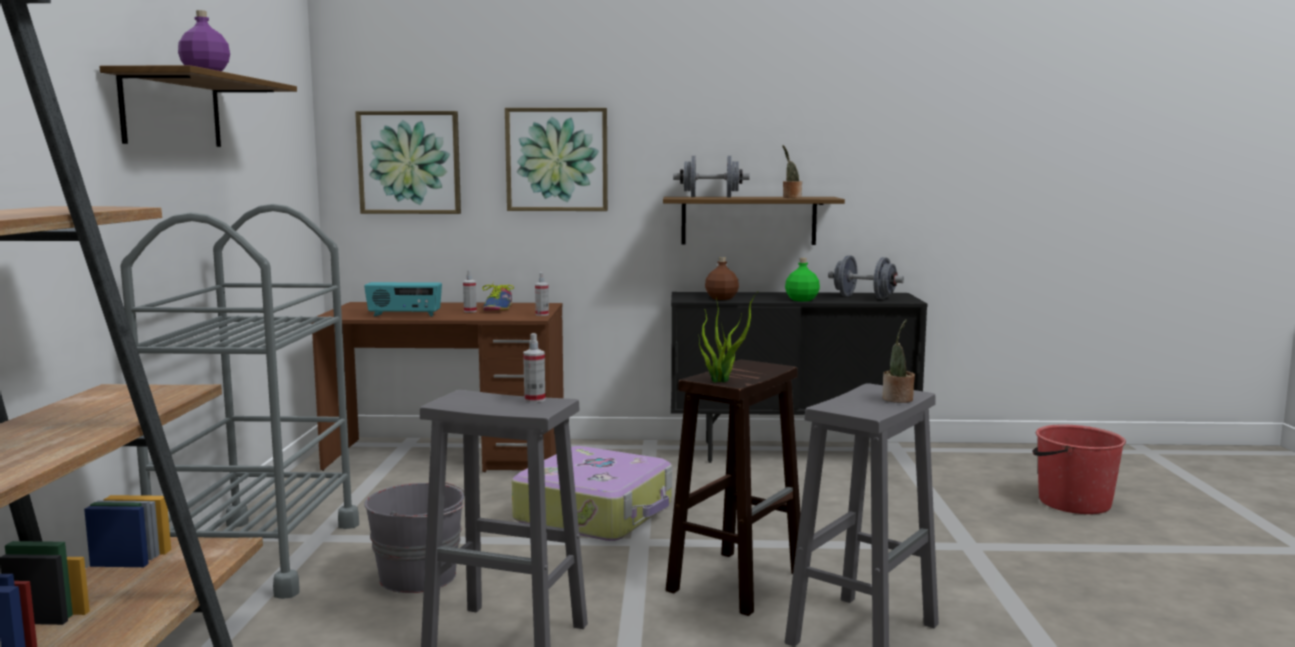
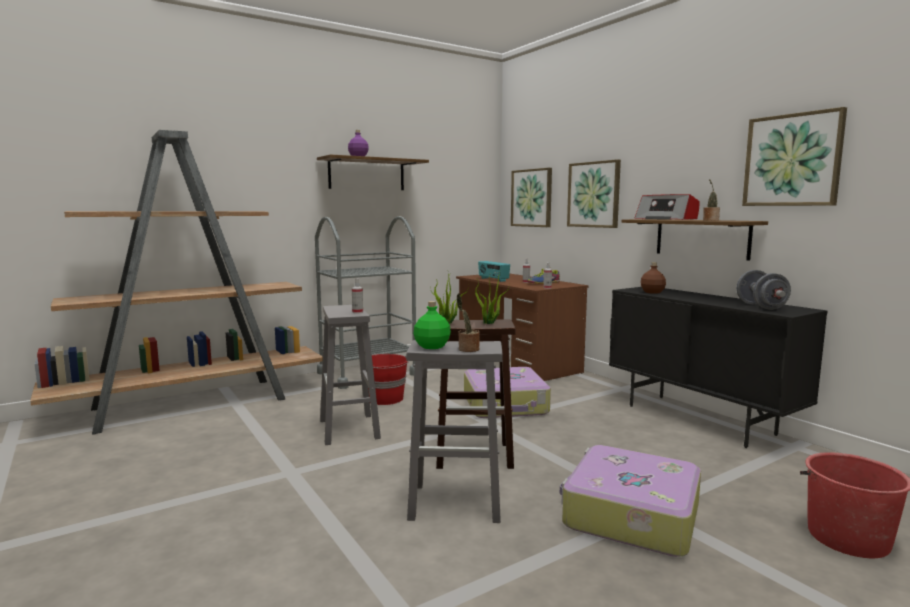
camera: 55 degrees right, 0 degrees up
(420, 576) = (385, 399): grey bucket -> red bucket
(711, 197) = (666, 219): grey dumbbell -> radio
(752, 369) = (490, 323): none -> potted plant
(801, 300) = (700, 300): green bottle -> green bottle (432, 346)
(858, 126) = (792, 160): none -> picture
(973, 559) = (629, 515): none -> suitcase

